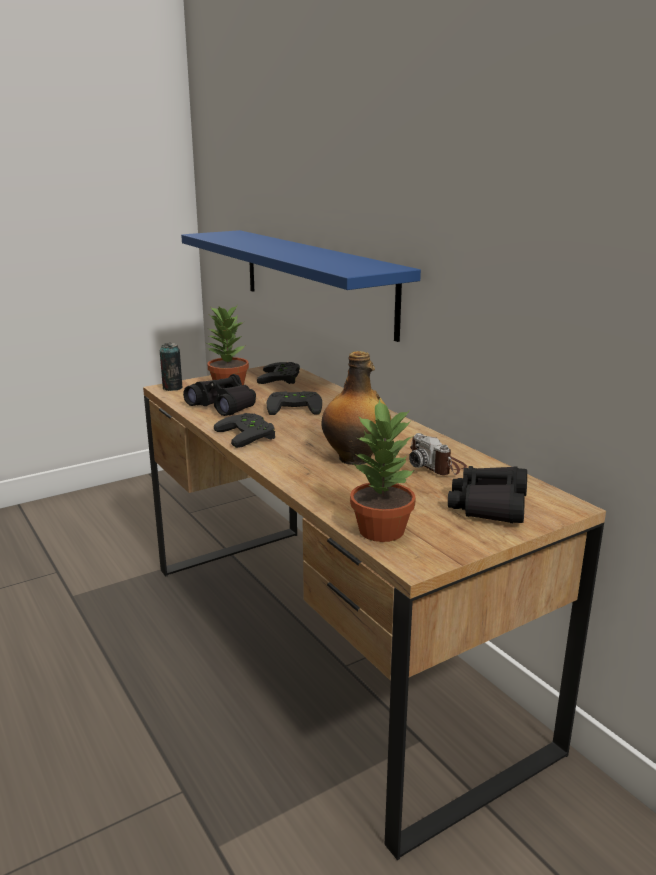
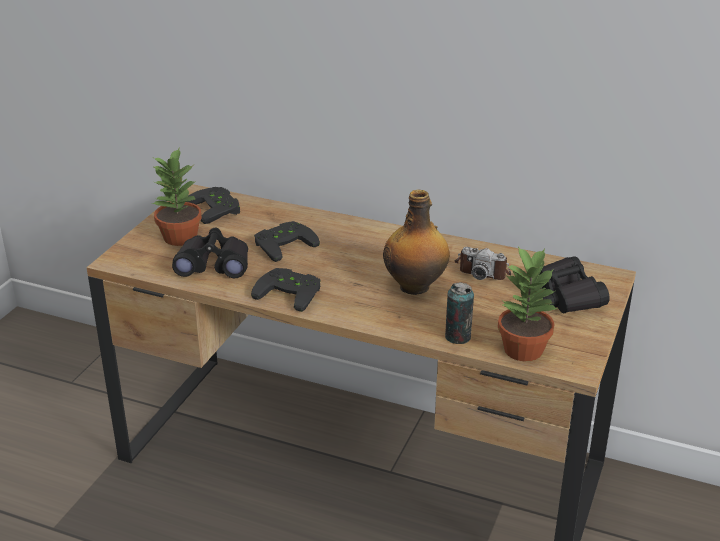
camera: 35 degrees left, 10 degrees up
(172, 388) = (123, 258): can -> can (457, 337)
(315, 280) = (226, 92): blue shelf -> none

